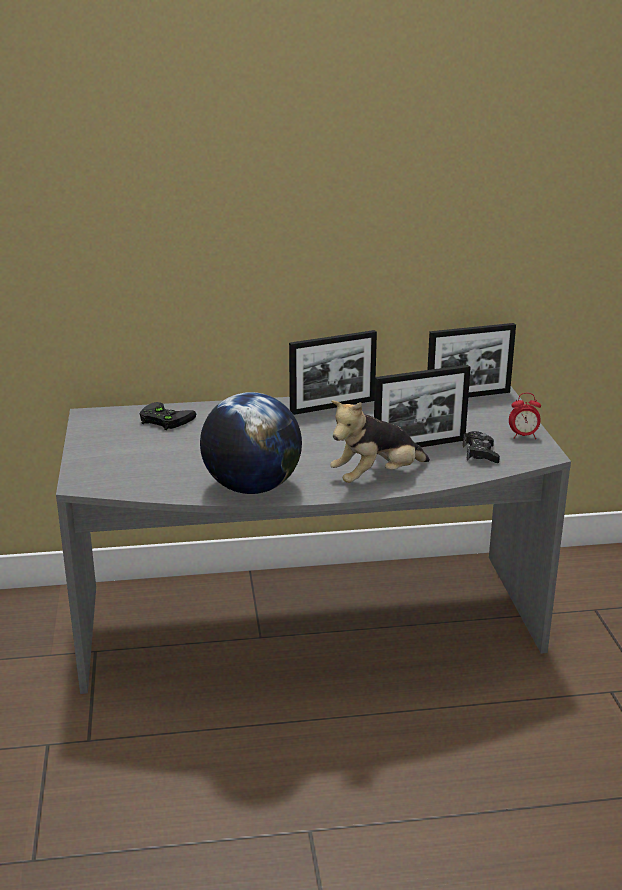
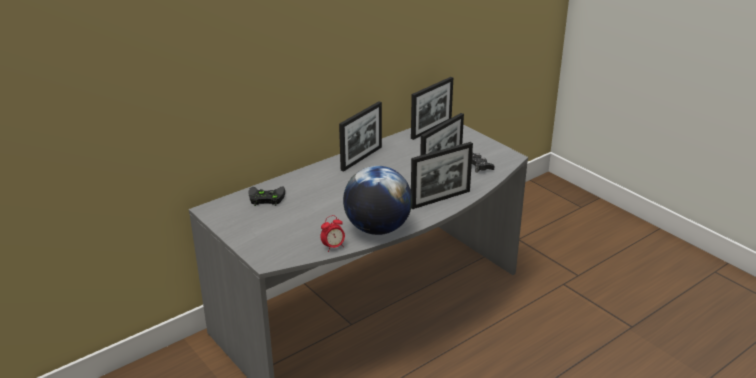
camera: 30 degrees left, 5 degrees up
(376, 477) = (440, 199): plush toy -> picture frame
(523, 436) = (488, 148): alarm clock -> alarm clock (333, 247)

